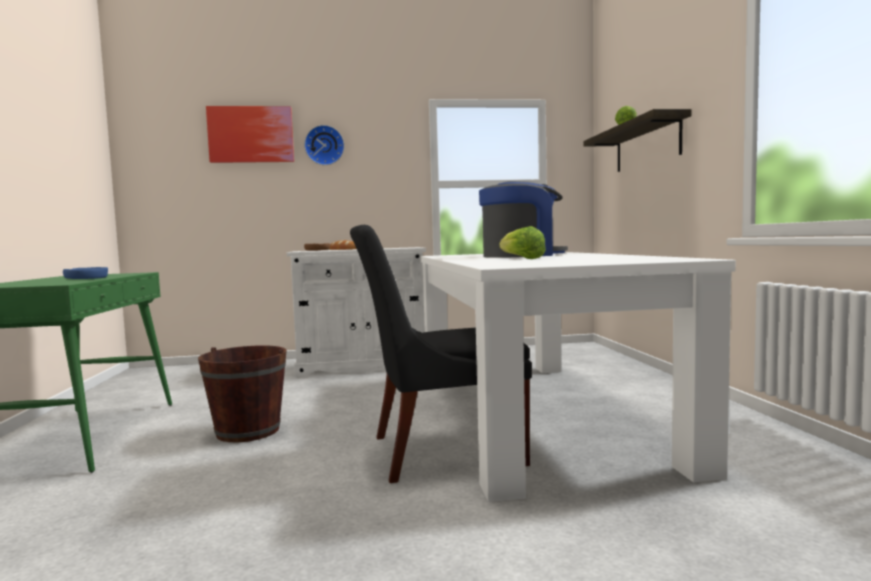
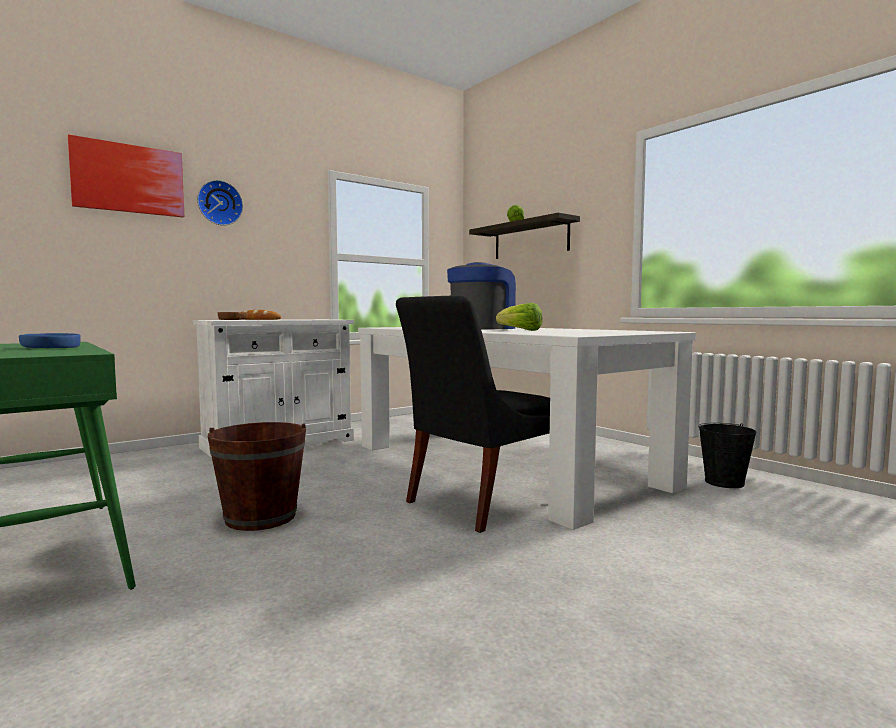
camera: 30 degrees left, 0 degrees up
(805, 482) = (724, 482): none -> black bucket

